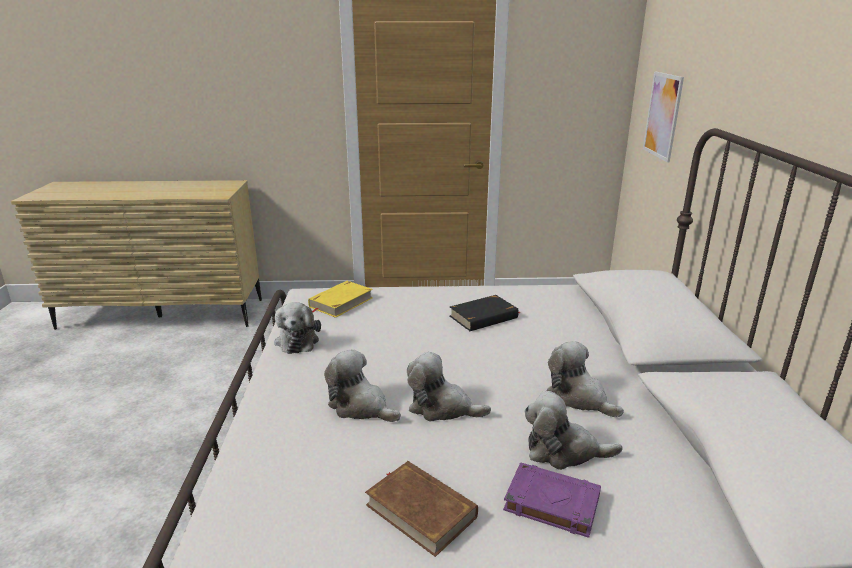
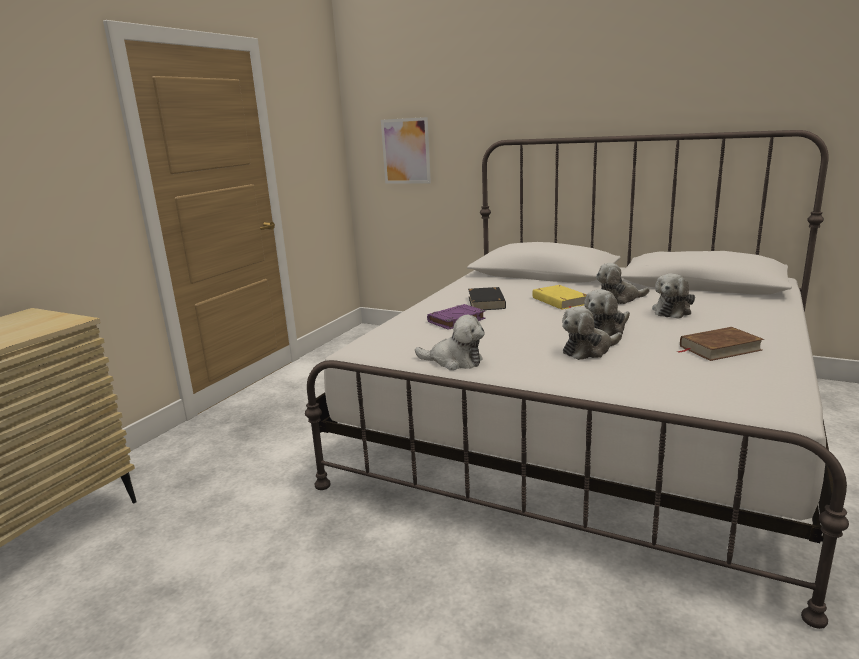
camera: 60 degrees left, 5 degrees down
(340, 302) = (396, 339): yellow book -> yellow book (560, 301)
(550, 503) = (720, 321): purple book -> purple book (456, 320)

